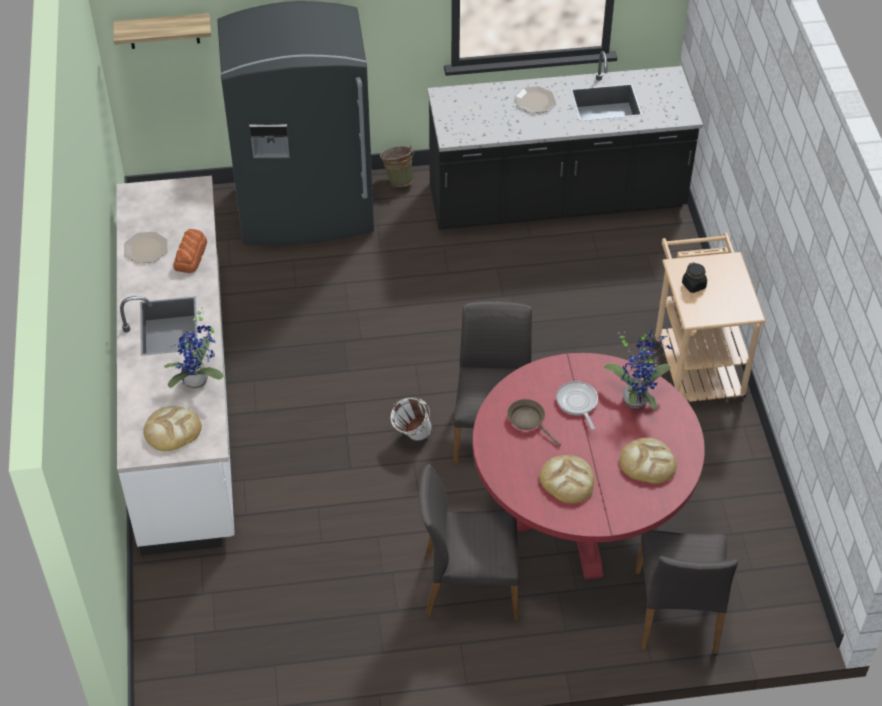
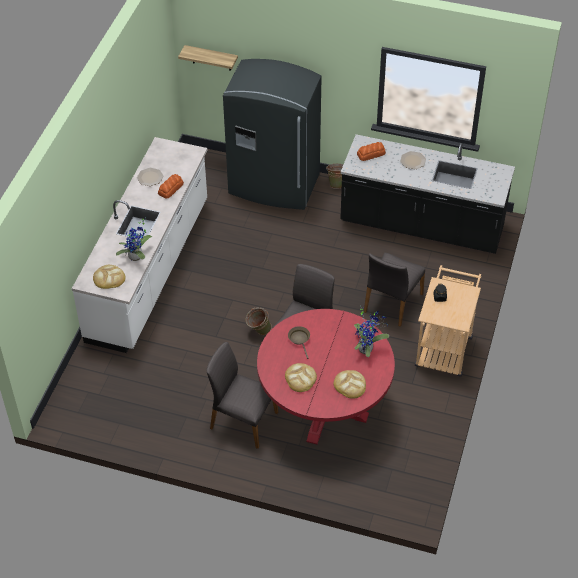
camera: 25 degrees right, 0 degrees up
(411, 437) = (258, 331): white bucket -> green bucket
(469, 109) = (371, 154): none -> bread
(577, 403) = (332, 339): frying pan -> none
(677, 612) = (346, 478): grey chair -> grey chair (392, 303)

